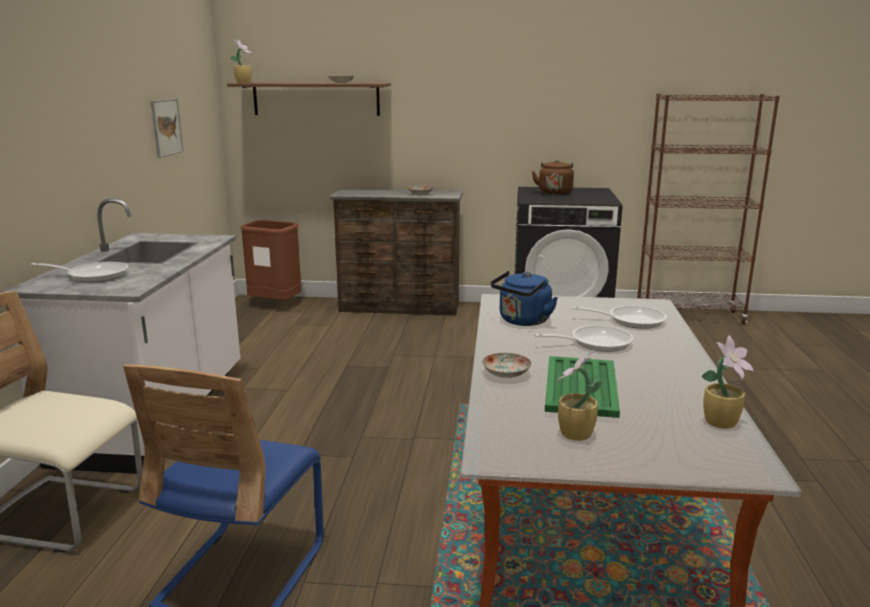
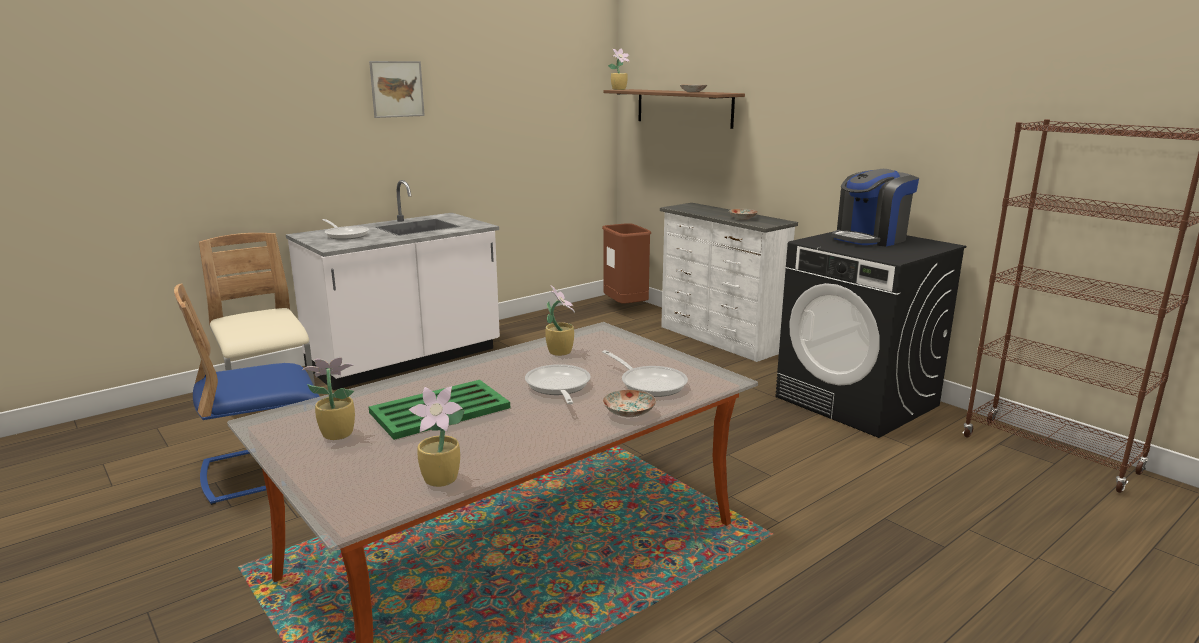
camera: 45 degrees right, 0 degrees up
(166, 127) = (519, 127): picture -> picture (397, 89)
(400, 308) = (719, 339): brown dresser -> white dresser
(506, 374) = (428, 381): plate -> plate (629, 412)
(523, 321) = (560, 351): blue kettle -> potted plant
(554, 192) = (870, 239): brown kettle -> coffee machine
(595, 343) = (558, 387): frying pan -> frying pan turned 135 degrees counterclockwise

